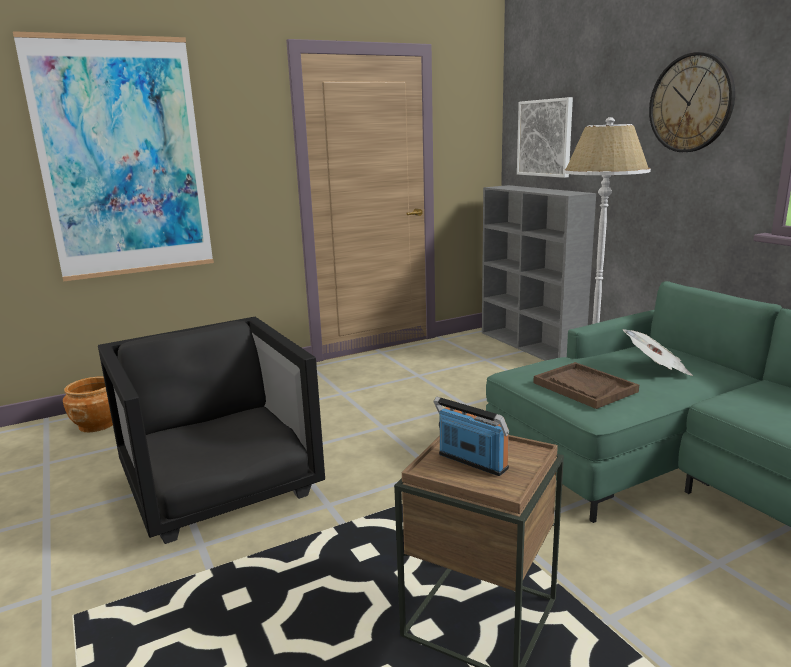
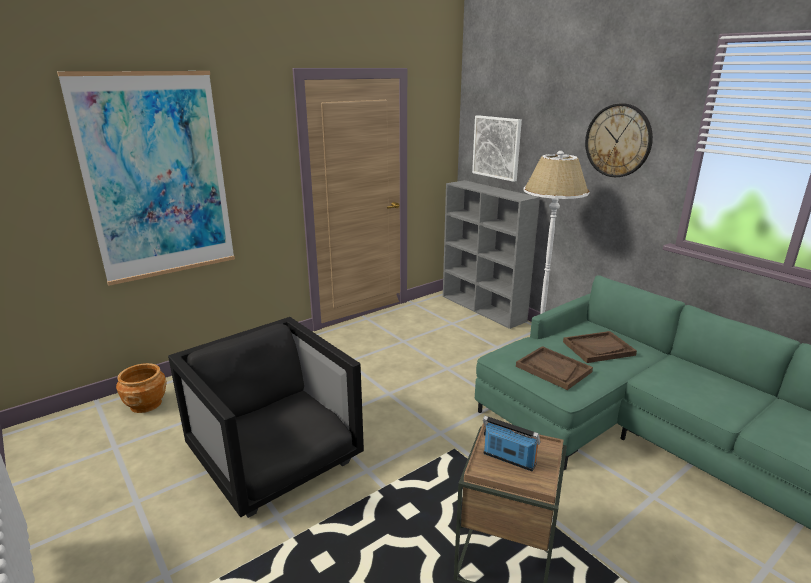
camera: 10 degrees left, 5 degrees up
(656, 369) = (598, 348): newspaper -> brown tray

